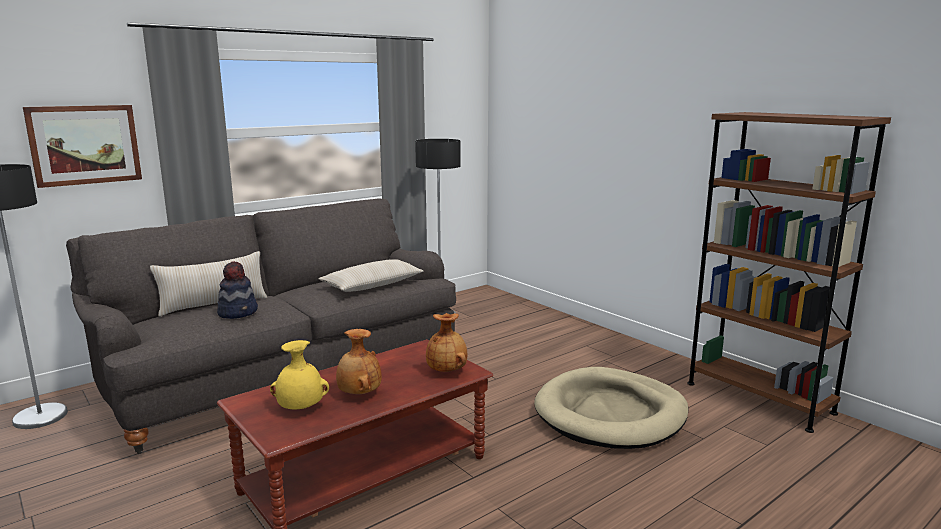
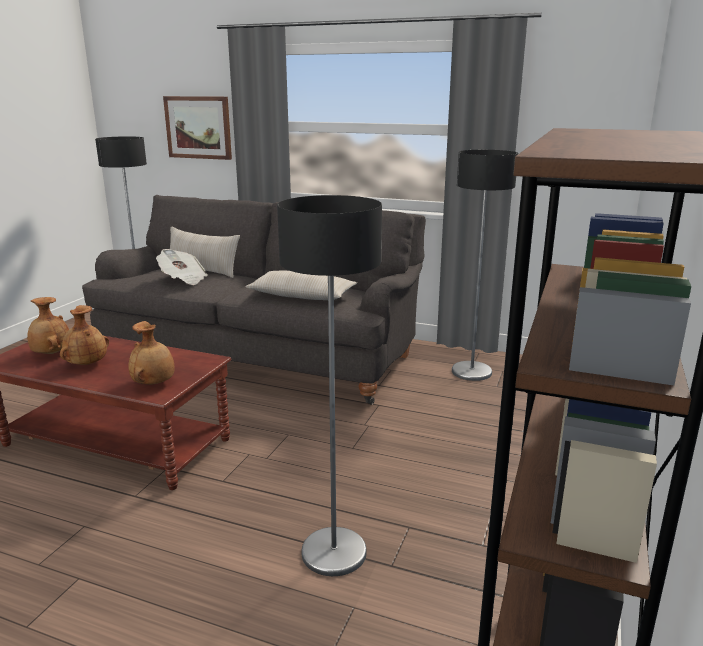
camera: 60 degrees right, 5 degrees up
(238, 312) = (183, 279): hat -> newspaper
(301, 408) = (51, 354): yellow vase -> brown vase
(610, 413) = (334, 552): beige dog bed -> floor lamp

